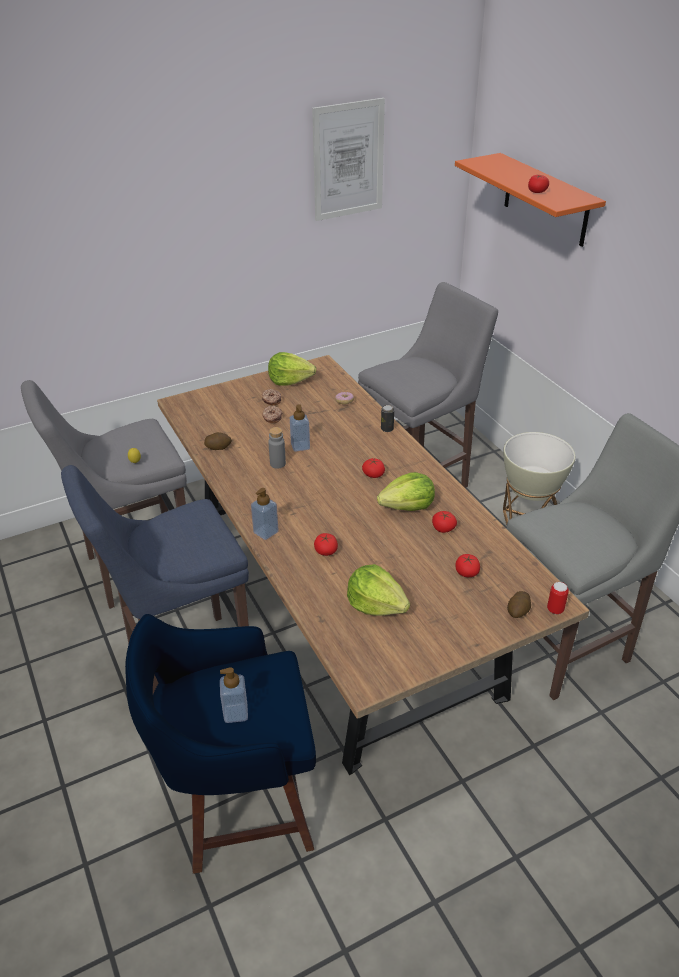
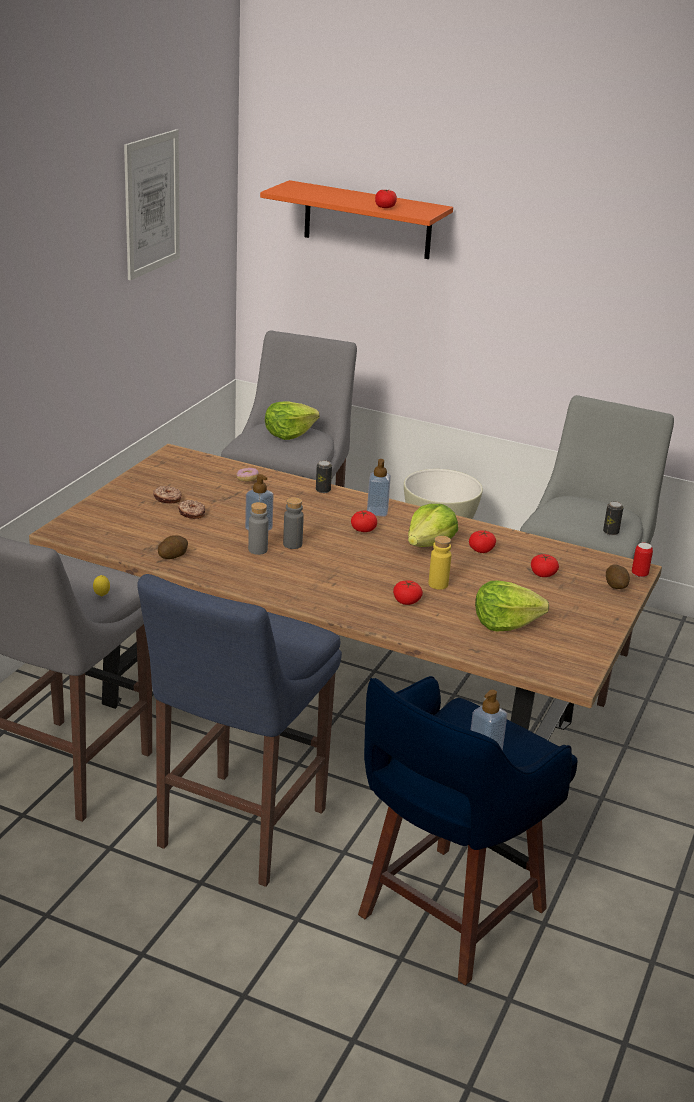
camera: 40 degrees left, 10 degrees down
(266, 532) = (330, 607): soap dispenser -> soap dispenser (377, 512)
(290, 380) = (160, 476): lettuce -> lettuce (289, 434)
(307, 468) = (292, 544): none -> grey bottle
(368, 546) = (438, 584): none -> yellow bottle
(578, 556) = (611, 532): none -> can

